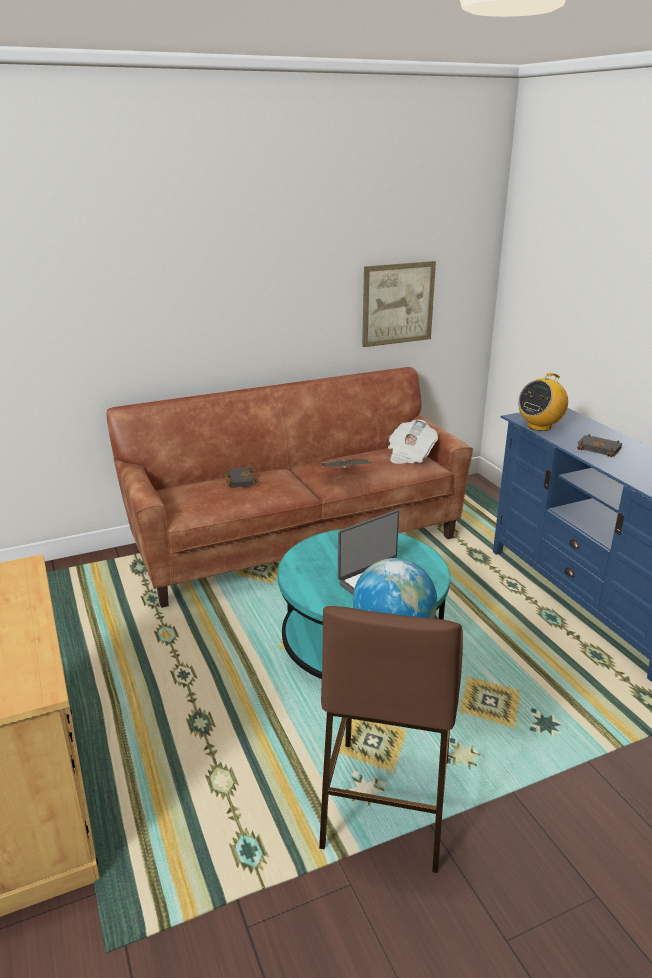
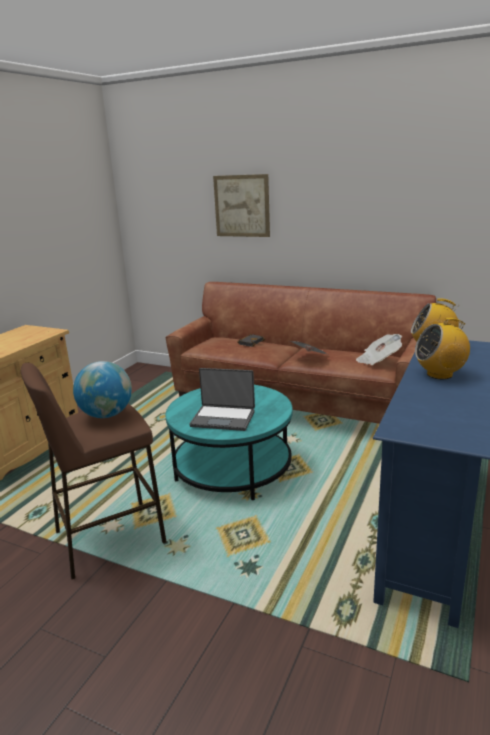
camera: 50 degrees right, 5 degrees down
(398, 303) = (425, 238): picture -> picture (242, 206)
(600, 449) = (440, 374): black book -> radio

